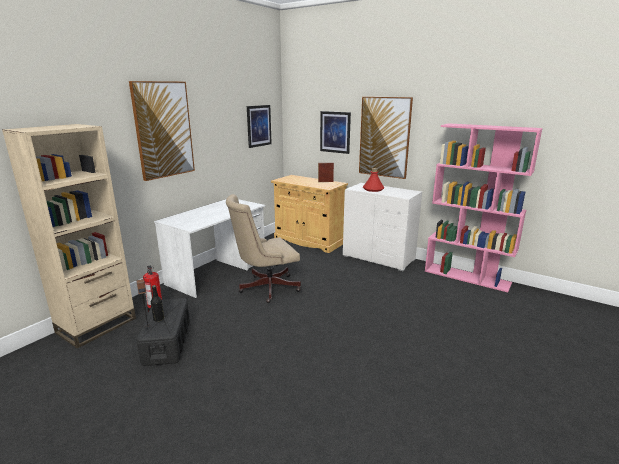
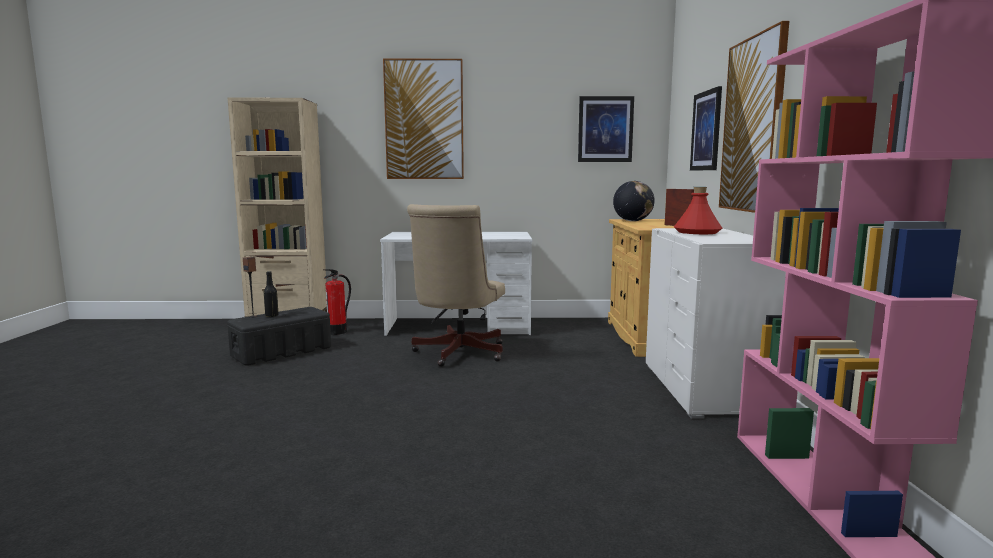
camera: 55 degrees right, 10 degrees down
(265, 288) = (457, 354): beige office chair -> beige office chair turned 105 degrees counterclockwise
(291, 180) = (632, 221): none -> globe

